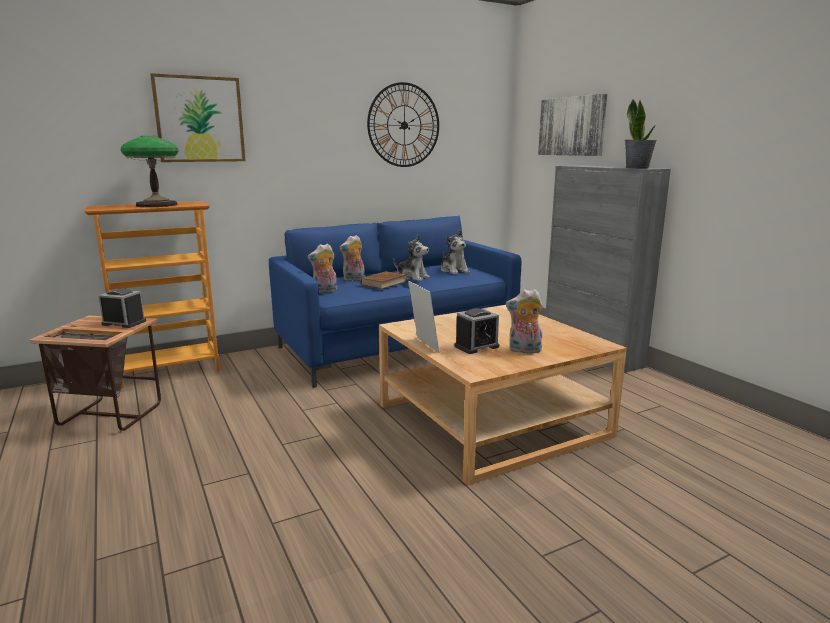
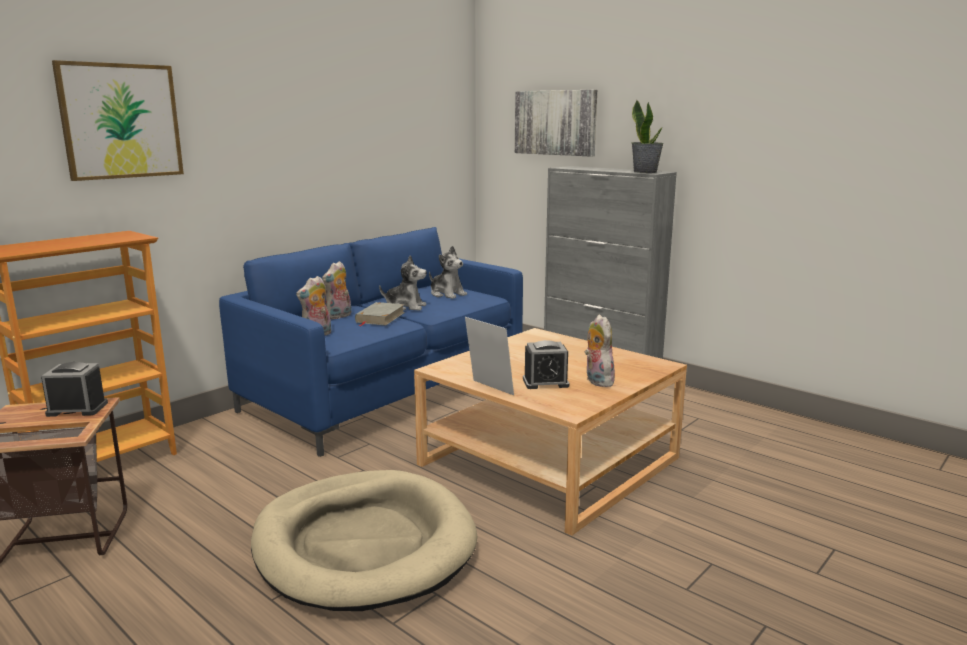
camera: 20 degrees left, 0 degrees up
(156, 205) = (78, 241): table lamp -> none
(295, 458) = (364, 544): none -> beige dog bed
(383, 283) = (380, 317): brown book -> grey book
(404, 125) = (364, 121): wall clock -> none
(476, 346) = (545, 382): alarm clock -> alarm clock turned 45 degrees clockwise
(524, 351) = (596, 381): plush toy -> plush toy turned 90 degrees clockwise

